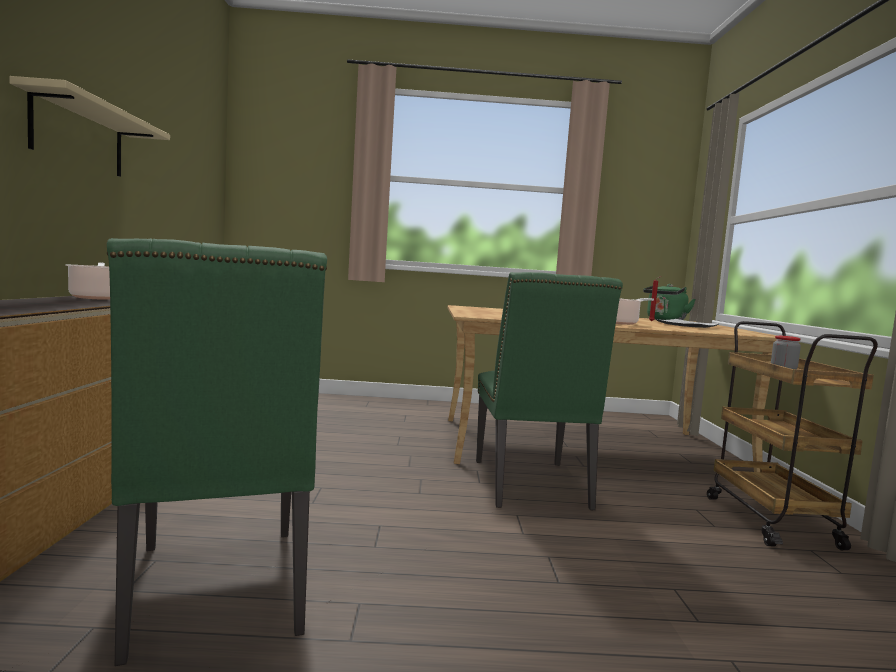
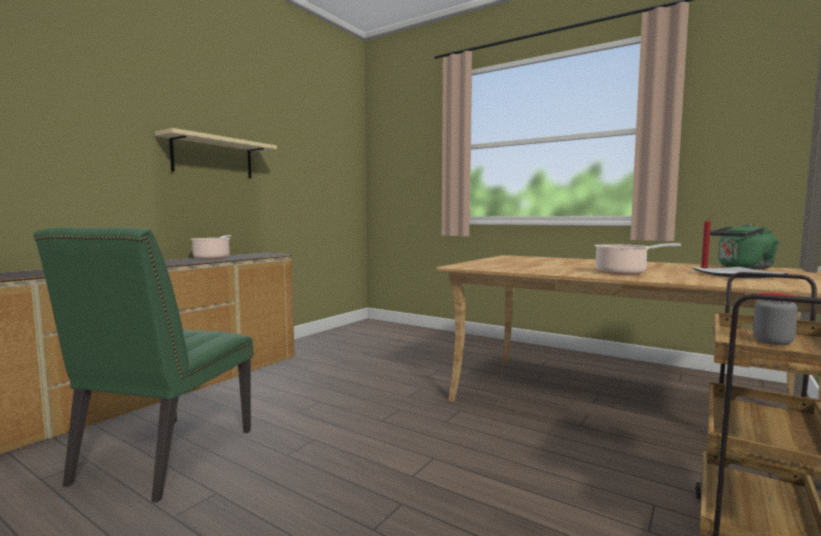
camera: 35 degrees right, 0 degrees up
(529, 483) = (491, 432): green chair -> none

